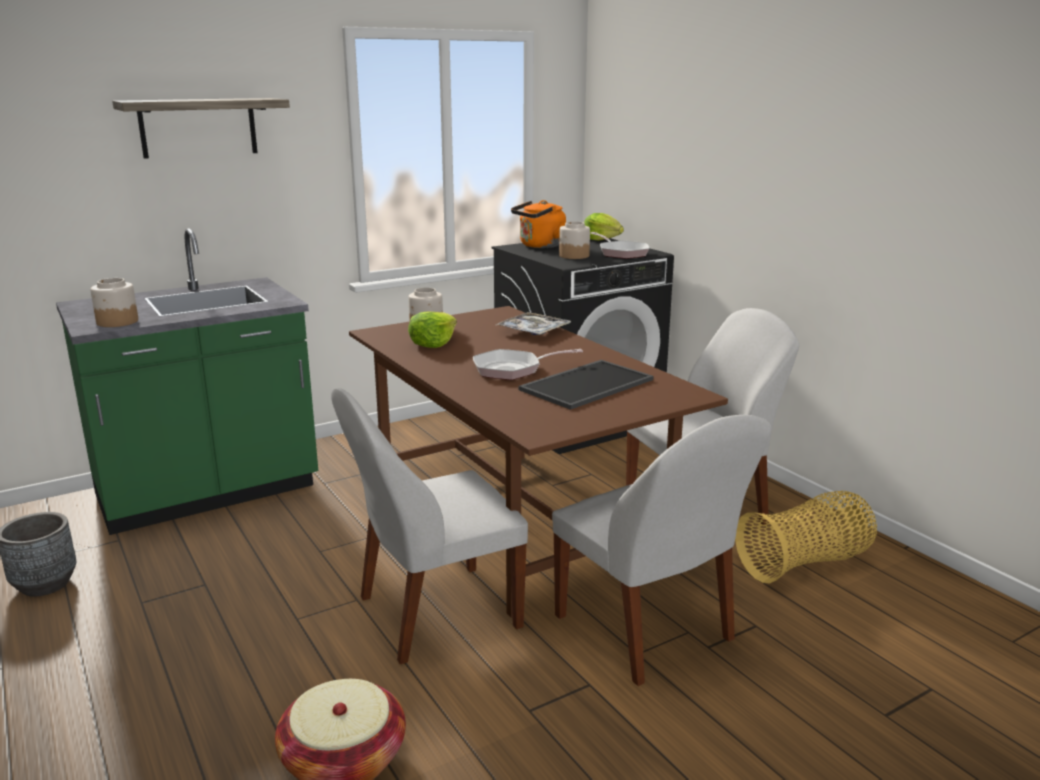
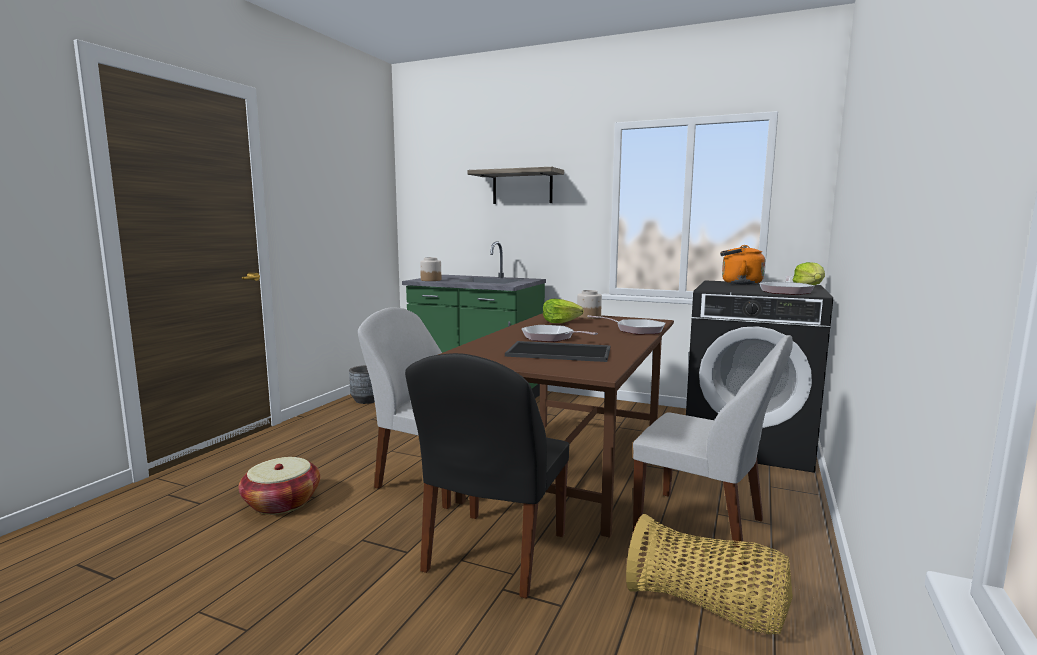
camera: 55 degrees right, 10 degrees down
(533, 331) = (636, 330): tray -> frying pan
(573, 256) = (738, 288): jar -> none
(646, 631) = (493, 555): white chair -> black chair

